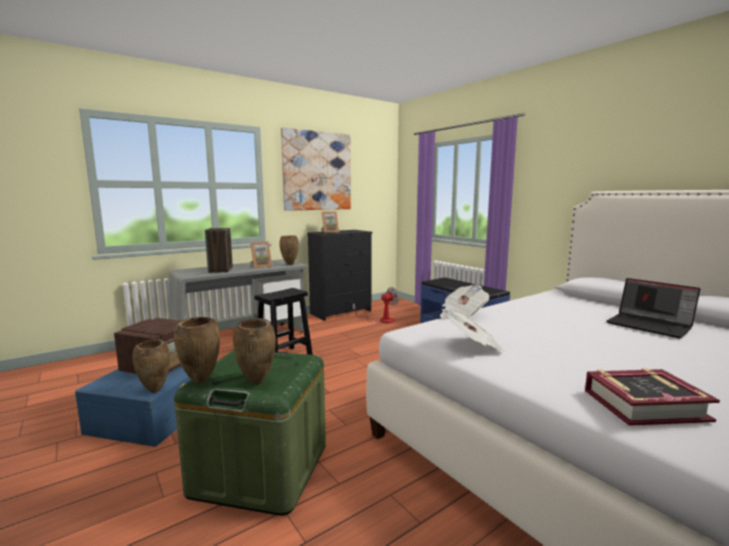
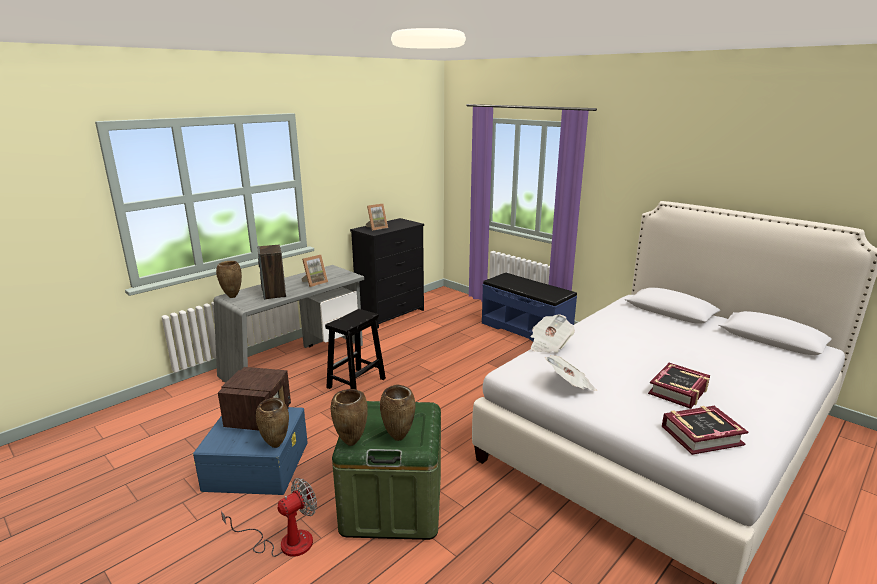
camera: 10 degrees left, 10 degrees up
(289, 264) = (344, 277): brown vase -> brown vase (232, 297)
(317, 171) = (358, 156): picture -> none
(381, 320) = (439, 323): fan -> fan (285, 542)
(612, 359) = (679, 391): none -> book
(650, 325) = (707, 346): laptop -> none

